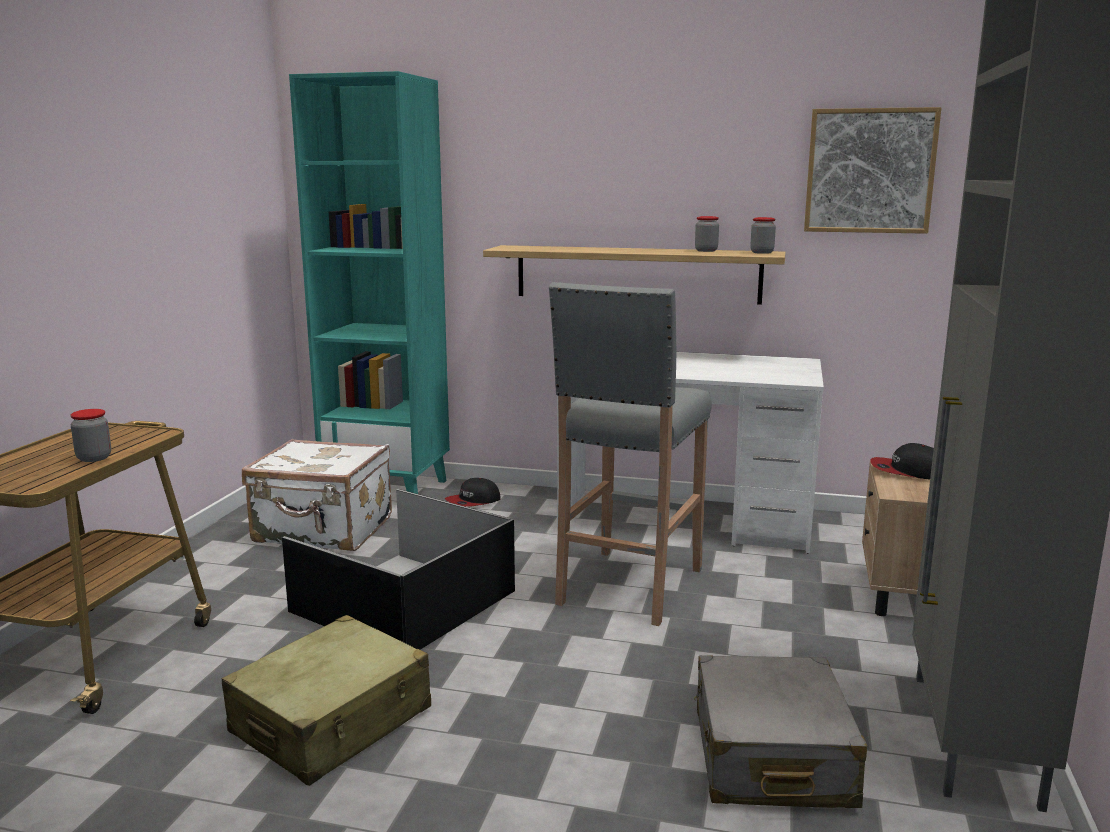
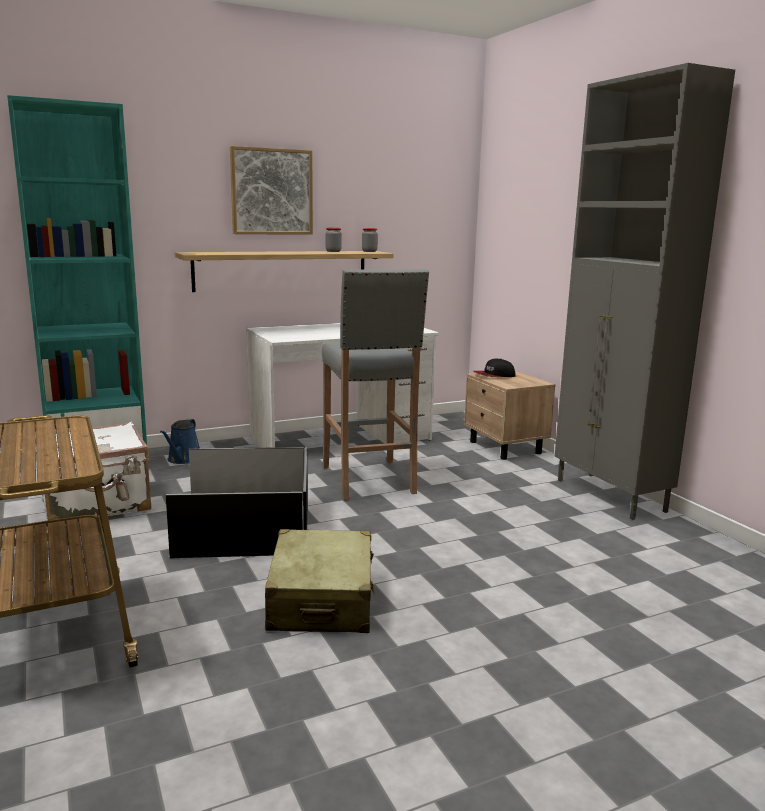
camera: 40 degrees left, 0 degrees up
(94, 458) = (70, 444): jar -> none
(473, 501) = (183, 459): cap -> blue watering can
(771, 757) = (555, 530): grey suitcase -> none
(869, 171) = (420, 198): picture -> picture (271, 192)

